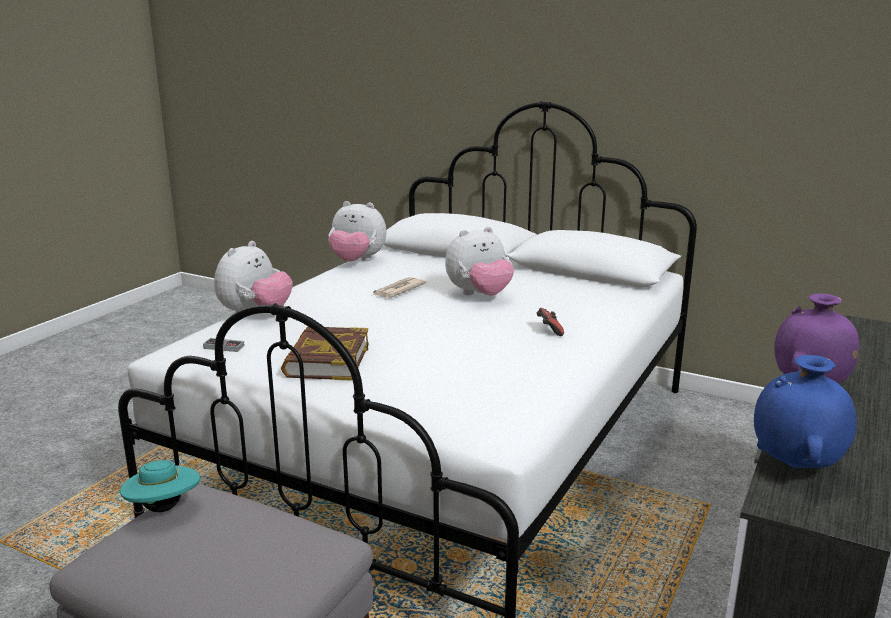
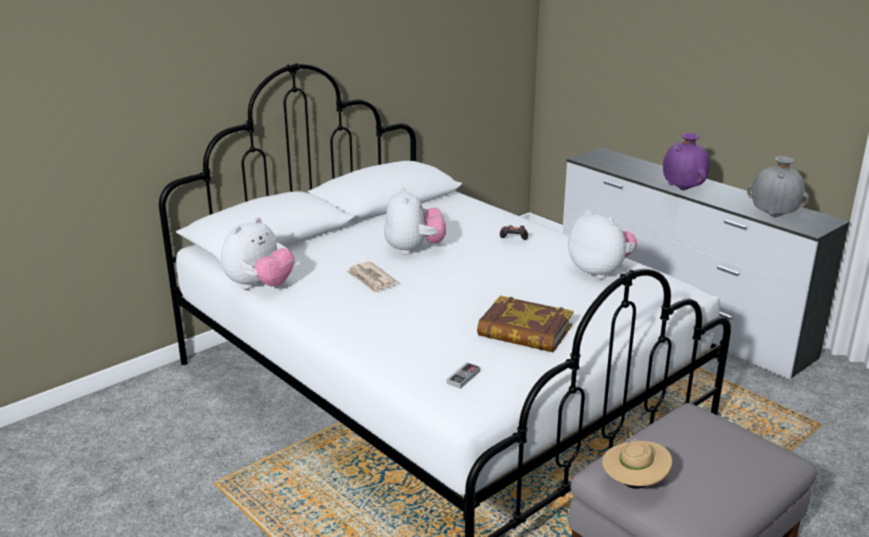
camera: 70 degrees left, 5 degrees up
(164, 508) = (633, 483): turquoise hat -> beige hat
(255, 314) = (380, 355): plush toy -> plush toy (600, 272)
(796, 466) = (774, 216): blue vase -> grey vase

